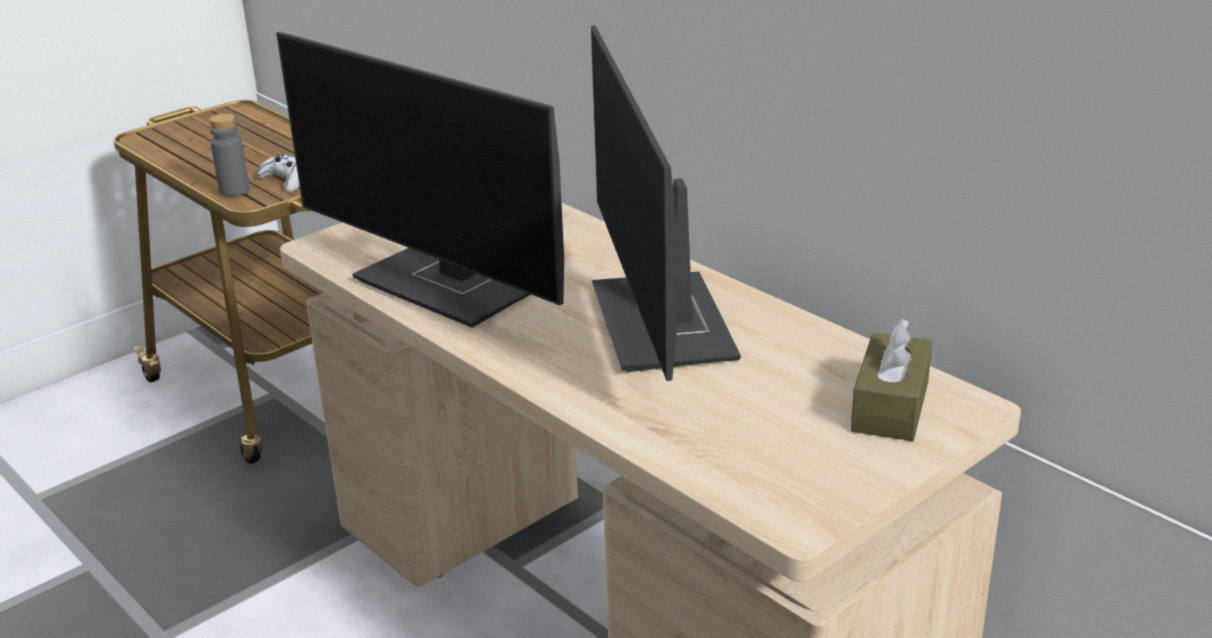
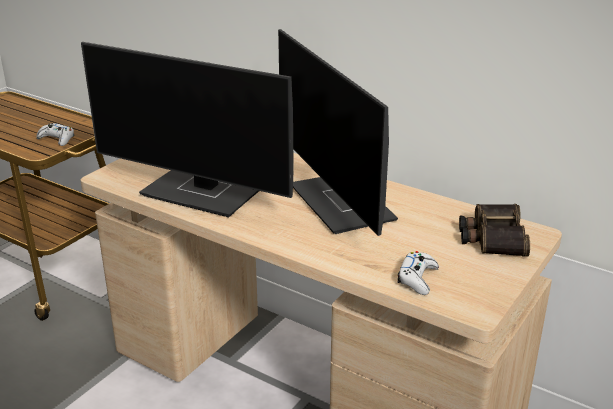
camera: 15 degrees left, 0 degrees up
(234, 190) = (25, 147): grey bottle -> none
(724, 460) = (417, 278): none -> white game controller
(890, 406) = (492, 237): brown tissue box -> binoculars

